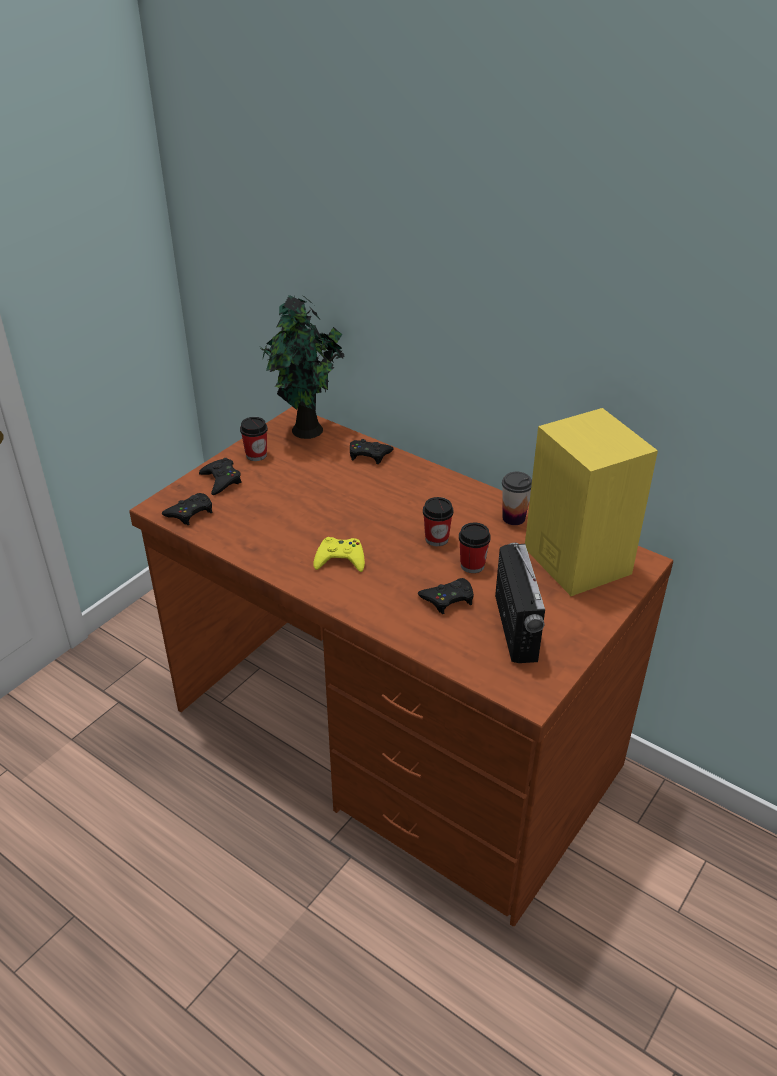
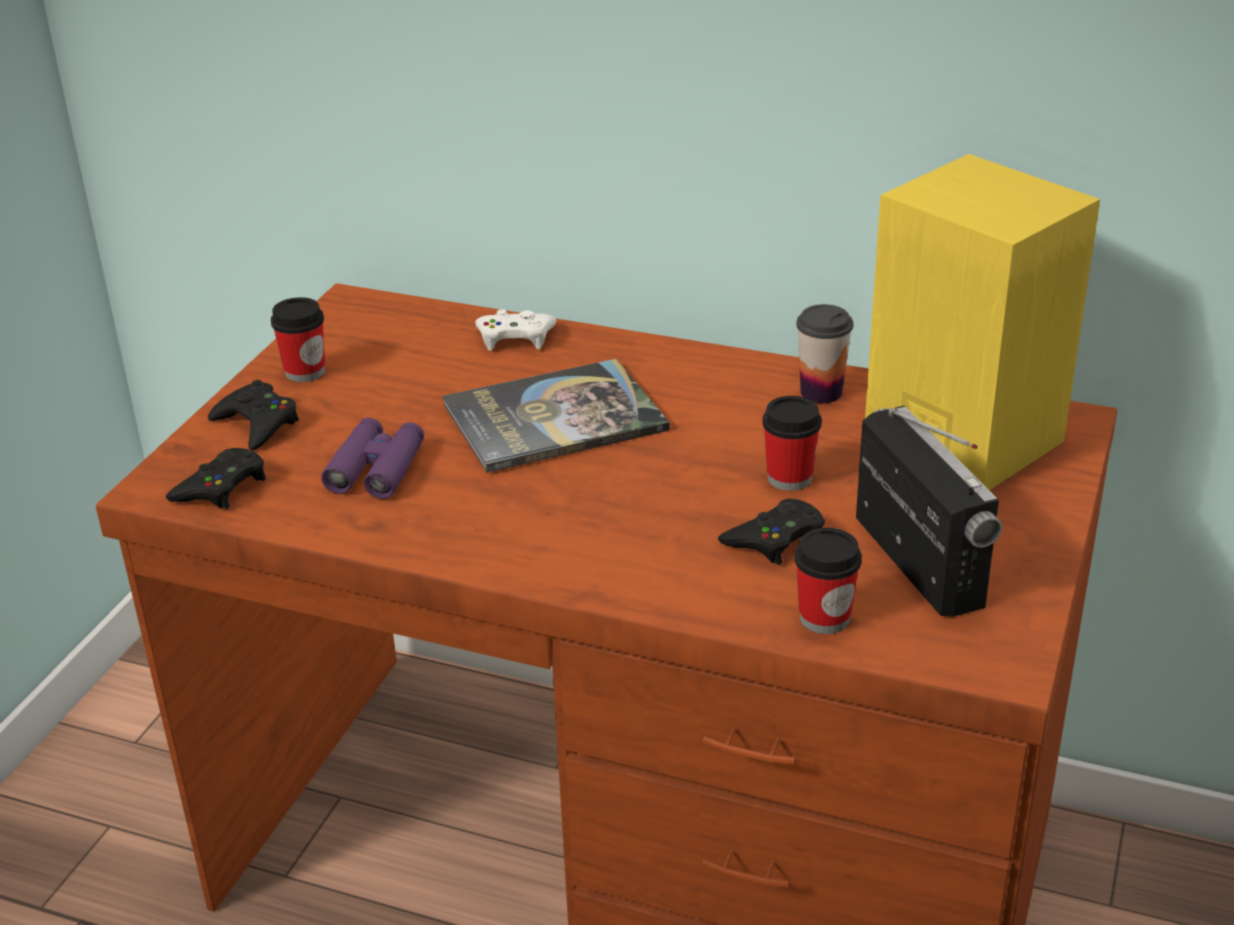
camera: 15 degrees left, 5 degrees down
(267, 517) = (376, 469): none -> purple binoculars
(307, 432) = (384, 319): potted plant -> none
(340, 559) = (548, 512): yellow game controller -> none
(368, 506) = (554, 418): none -> book
(369, 455) = (515, 337): black game controller -> white game controller
(436, 539) = (705, 448): cup -> cup (824, 618)

